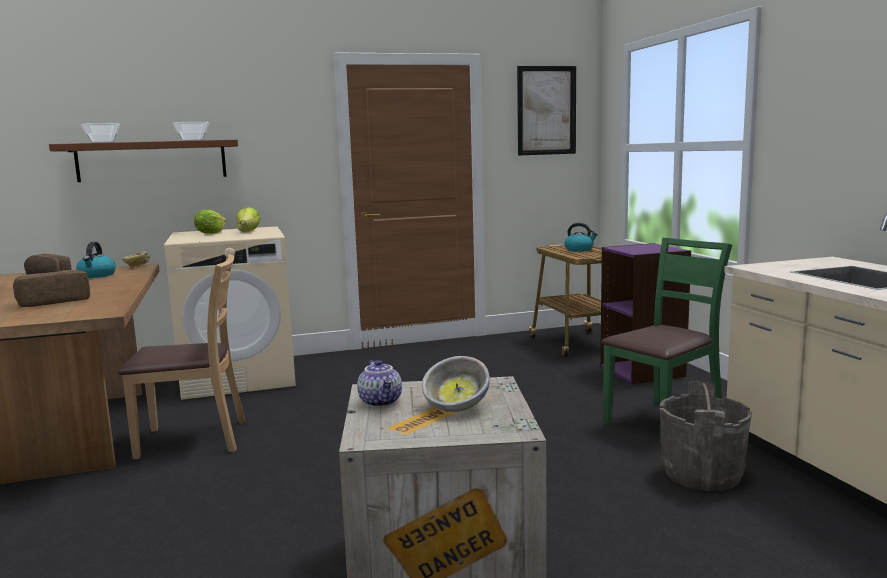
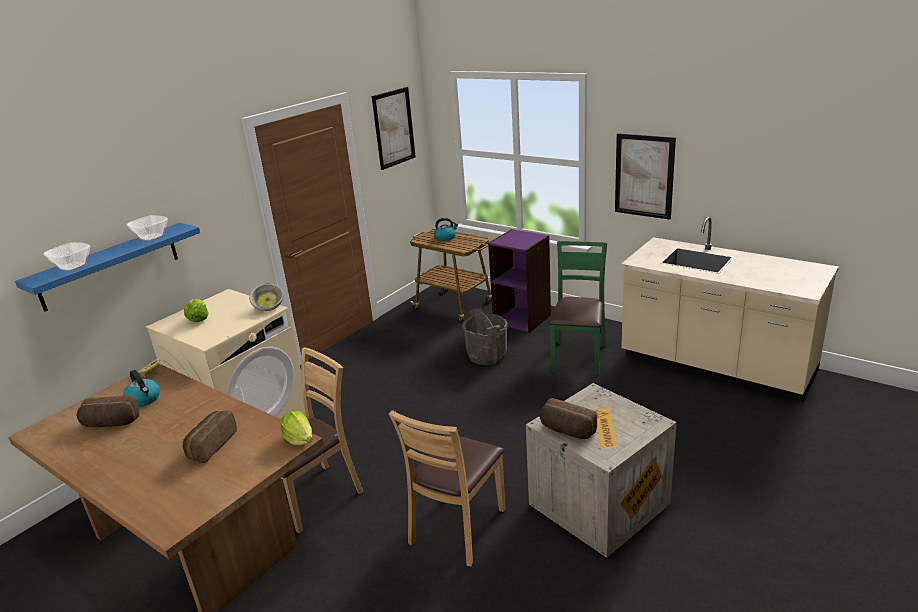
camera: 35 degrees left, 15 degrees up
(152, 161) = (110, 266): brown shelf -> blue shelf
(248, 231) = (229, 307): lettuce -> lettuce (299, 439)
(254, 518) = (458, 527): none -> brown chair
(381, 402) = (567, 431): teapot -> bread
(457, 407) = (608, 418): bowl -> bowl (269, 308)
(702, 474) = (636, 387): grey bucket -> grey bucket (487, 355)
(825, 152) = (644, 176): none -> picture

